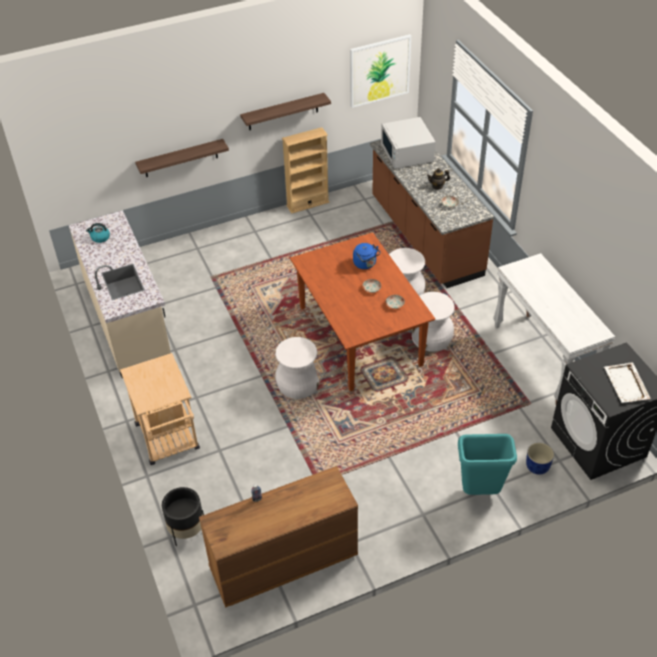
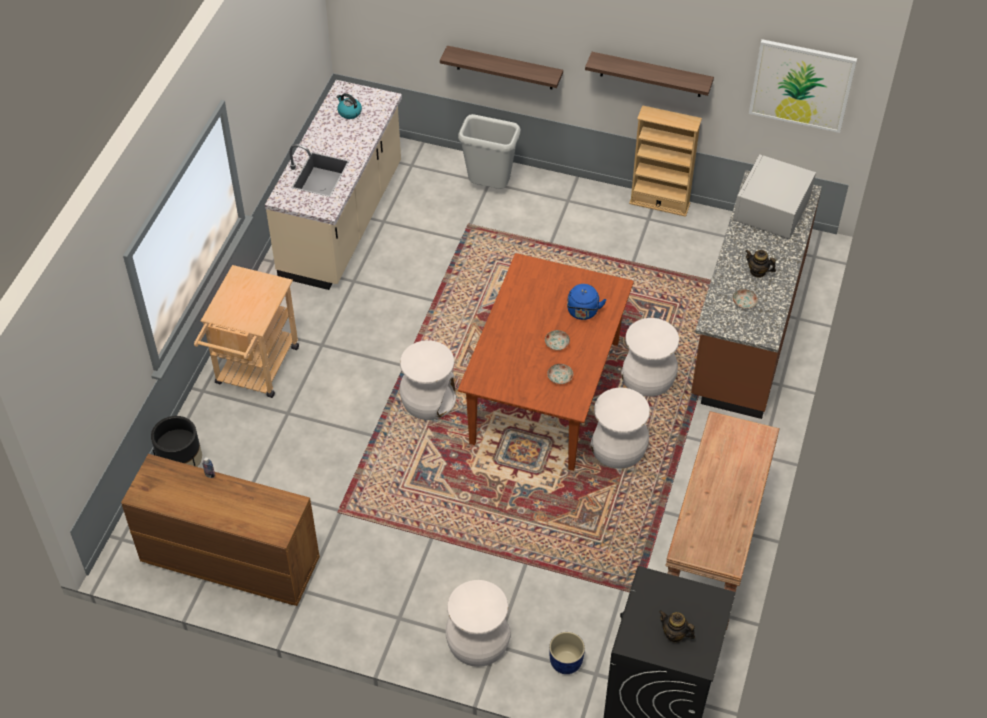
camera: 40 degrees right, 5 degrees up
(200, 250) = (490, 187): none -> grey trash can
(479, 492) = (477, 641): turquoise trash can -> white stool
(543, 358) = (712, 557): white console table -> brown console table
(626, 384) = (674, 634): white tray -> teapot

